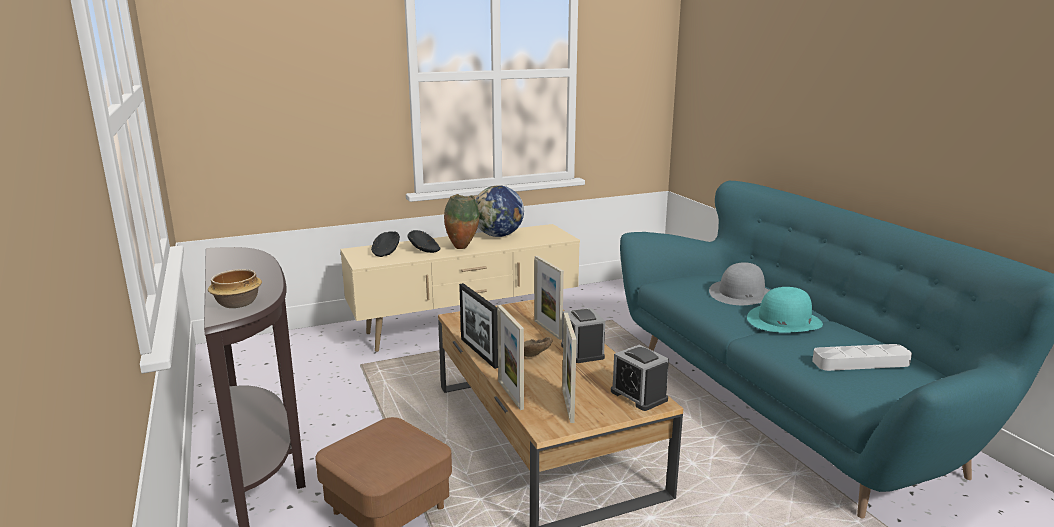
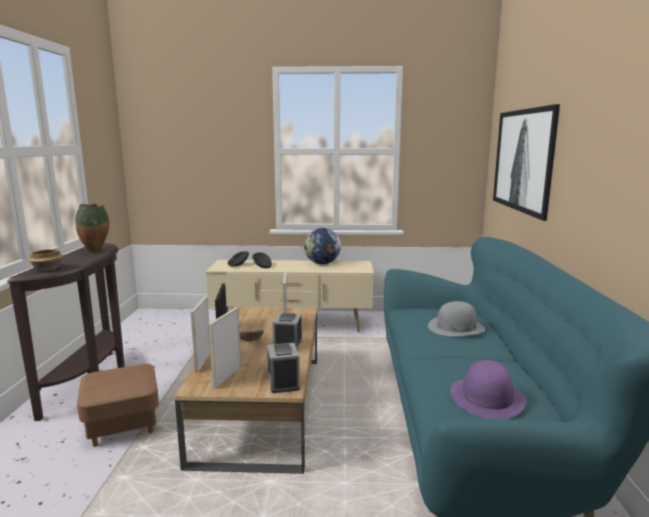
camera: 25 degrees right, 5 degrees down
(462, 248) = (287, 268): vase -> vase (96, 251)
(756, 85) = (522, 160): none -> picture
(784, 321) = (464, 352): turquoise hat -> none
(860, 362) = (487, 397): grey tray -> purple hat

